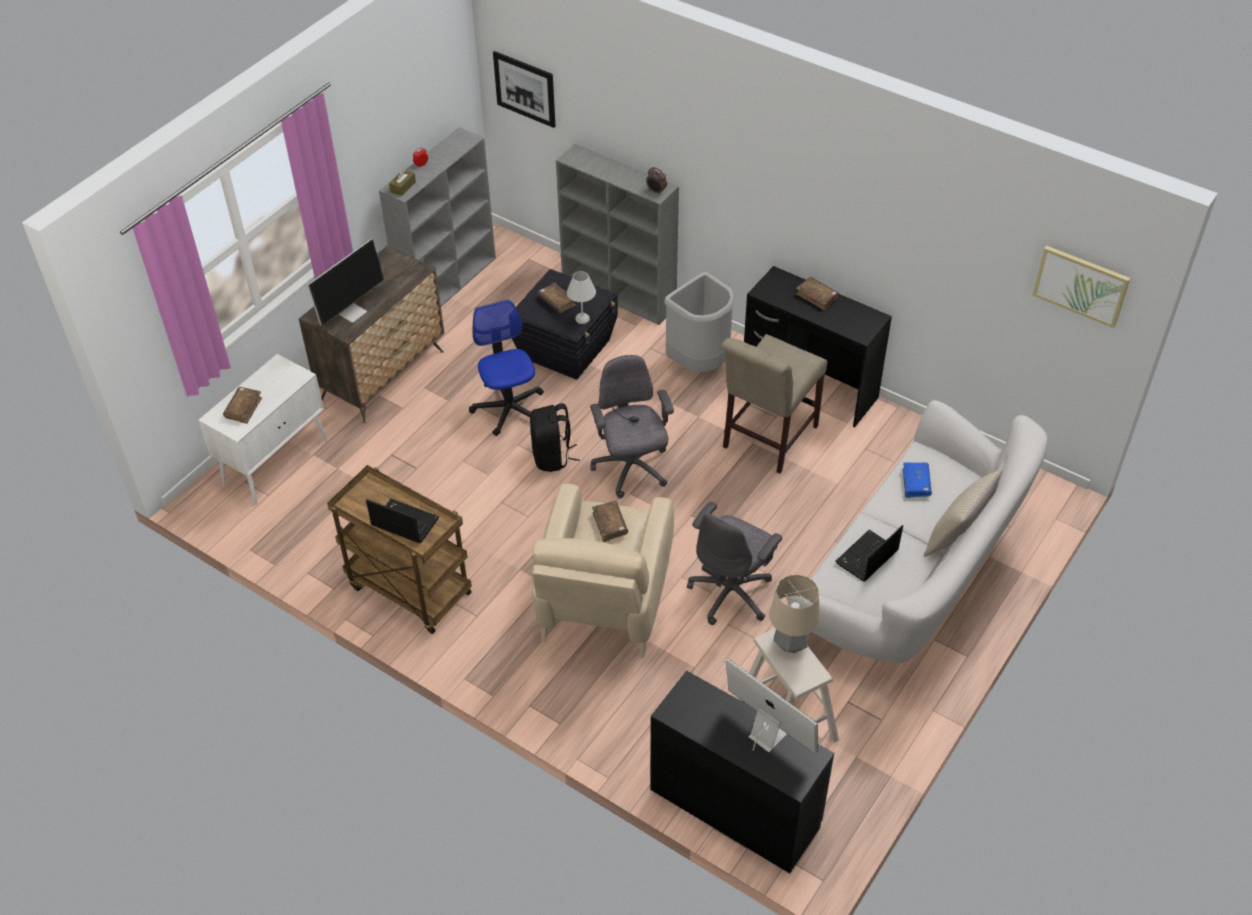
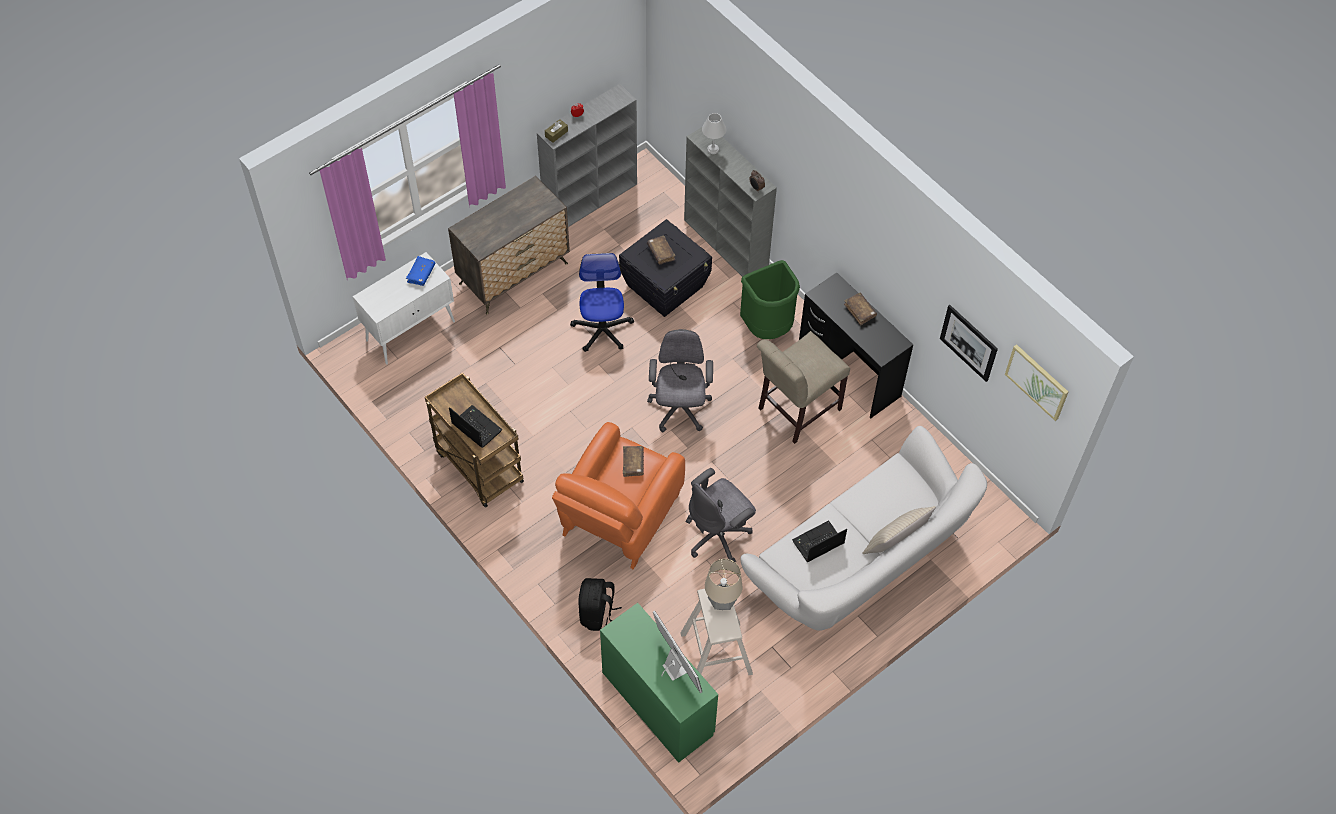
camera: 15 degrees right, 10 degrees up
(243, 408) = (388, 295): brown book -> none
(352, 312) = (490, 232): monitor -> none
(525, 89) = (677, 68): picture -> picture (968, 343)
(552, 457) = (622, 382): black backpack -> black backpack (597, 614)
(582, 319) = (675, 274): white table lamp -> white table lamp (712, 150)
(603, 604) = (618, 518): beige armchair -> orange armchair
(699, 364) = (767, 328): grey trash can -> green trash can
(734, 808) = (657, 703): black desk -> green desk
(916, 483) = (882, 491): blue book -> blue book (421, 274)

